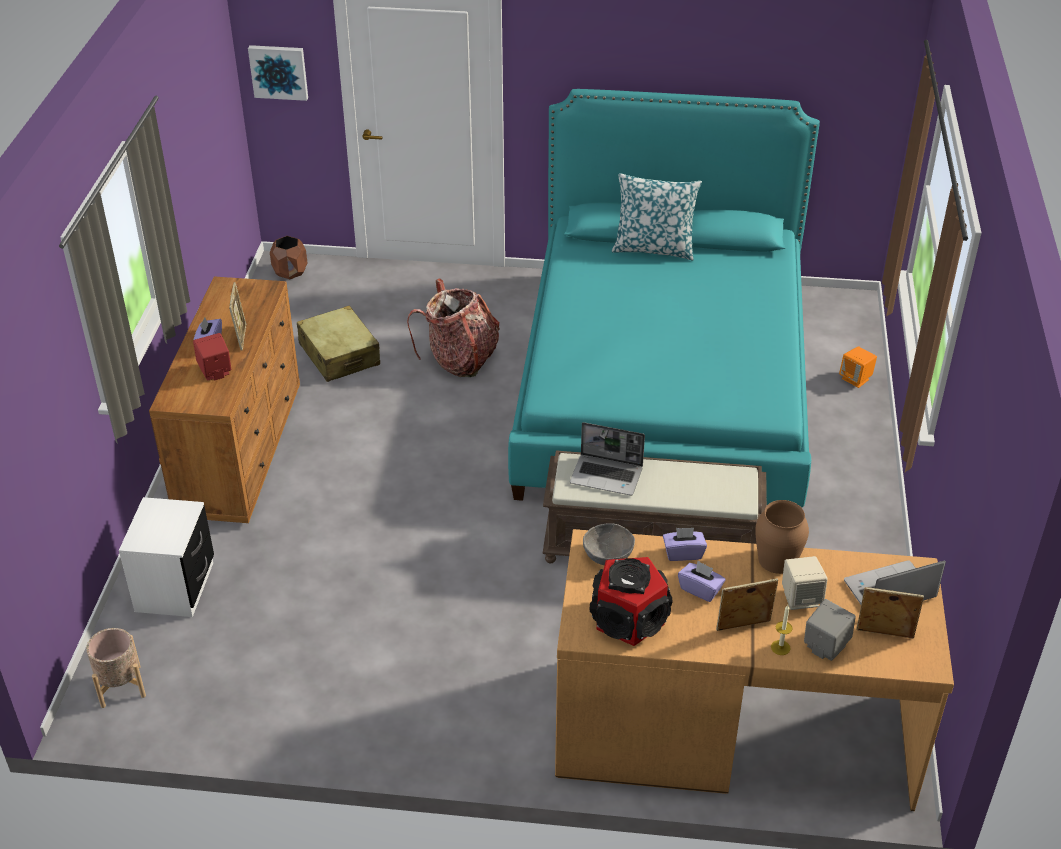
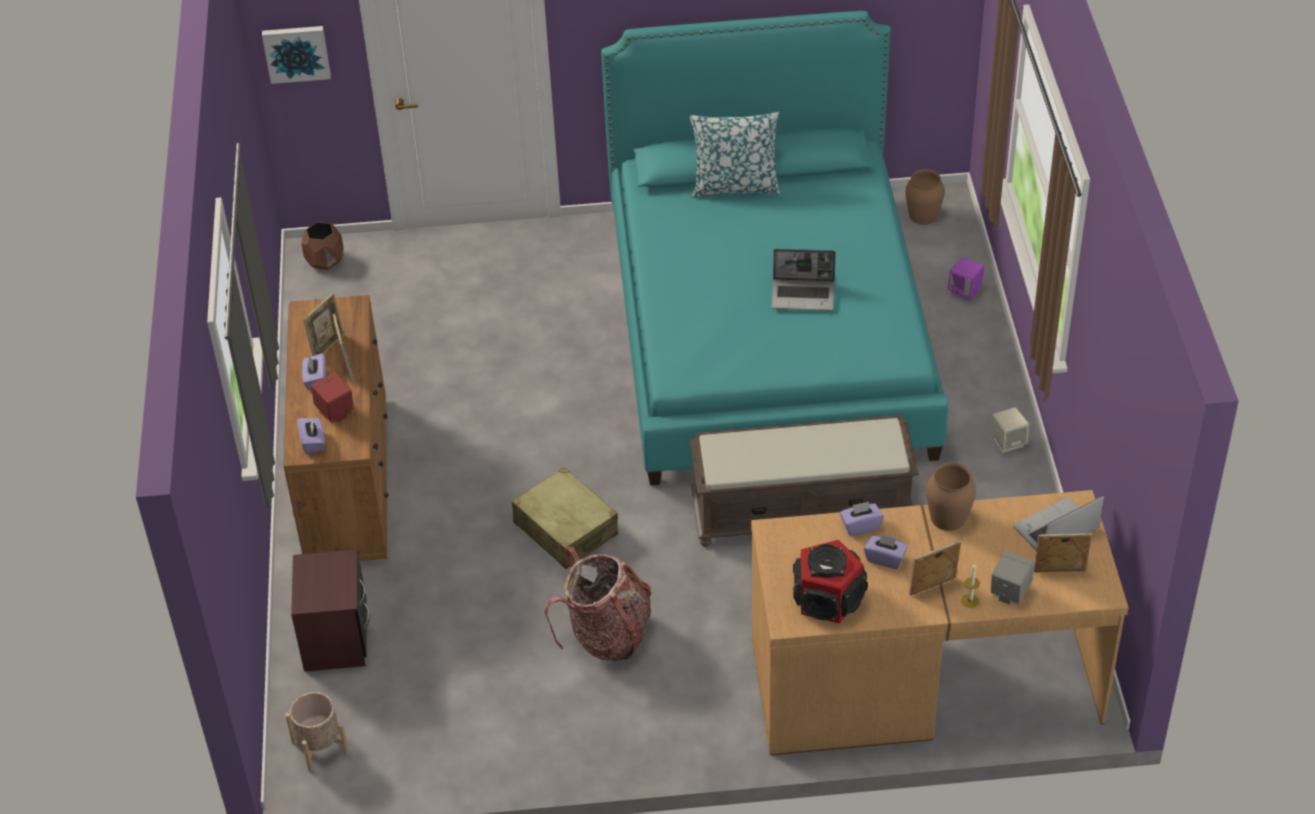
camera: 10 degrees left, 5 degrees up
(175, 587) = (336, 639): white nightstand -> brown nightstand
(184, 394) = (313, 442): none -> purple tissue box
(231, 317) = (327, 347): none -> picture frame
(339, 355) = (414, 352): beige suitcase -> beige suitcase (565, 529)
(460, 360) = (546, 337): backpack -> backpack (606, 635)
(607, 476) = (754, 451): laptop -> laptop (804, 295)
(608, 555) = (792, 540): grey bowl -> none
(801, 598) = (978, 551): beige speaker -> beige speaker (1008, 442)
(831, 311) = (923, 215): none -> brown vase
(855, 379) = (965, 291): orange speaker -> purple speaker

